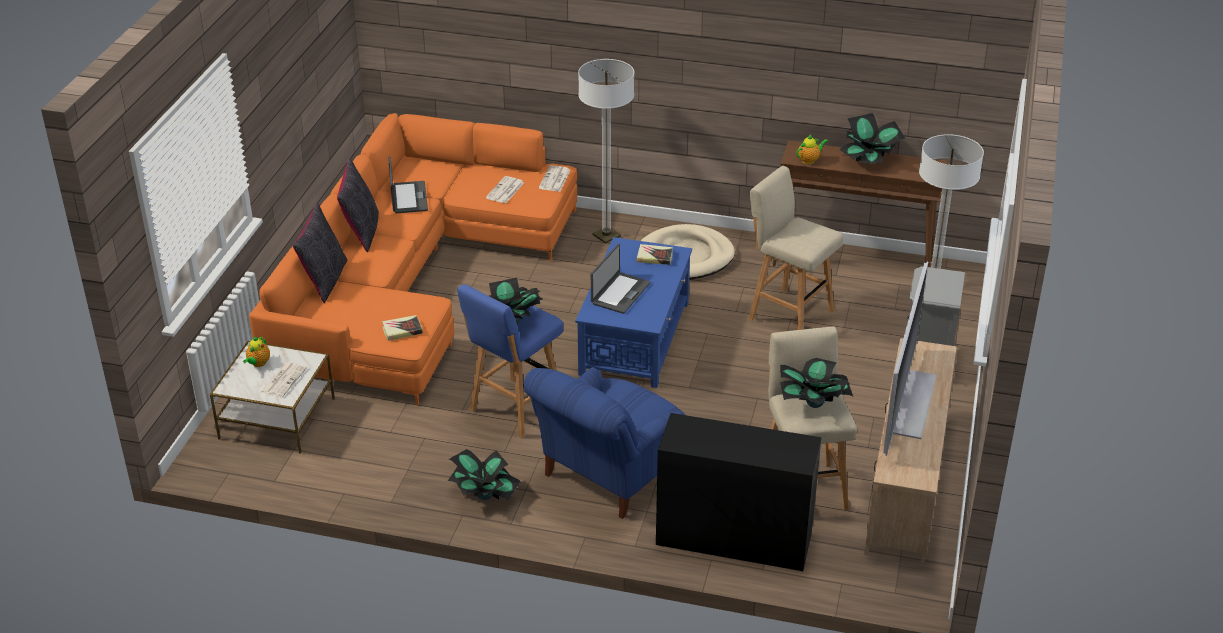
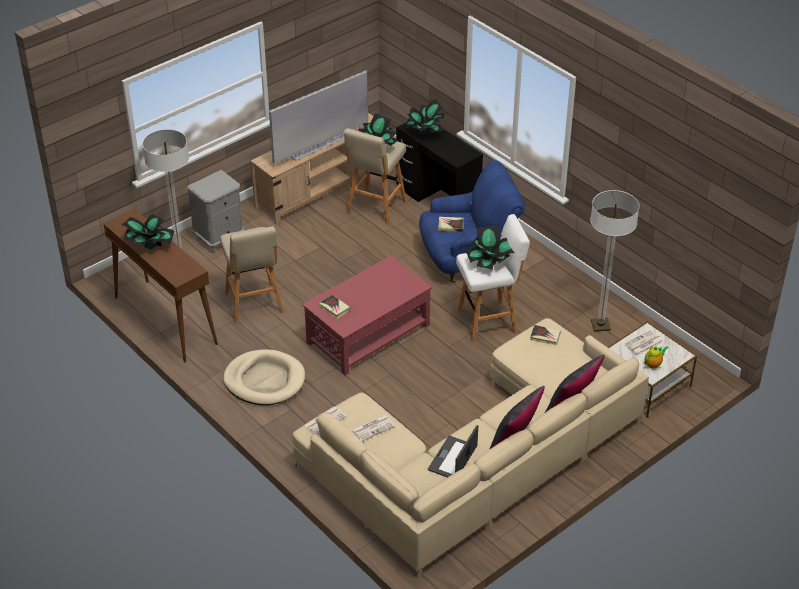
camera: 145 degrees left, 5 degrees up
(412, 278) = (476, 460): orange sofa -> beige sofa
(484, 495) = (548, 278): potted plant -> potted plant (424, 132)
(515, 409) = (489, 321): blue stool -> white stool
(606, 236) = (298, 428): floor lamp -> floor lamp (600, 325)
(619, 293) = (385, 292): laptop -> none
(627, 400) = (450, 226): none -> book
(635, 337) = (367, 334): blue coffee table -> red coffee table
(809, 160) = (186, 264): teapot -> none

